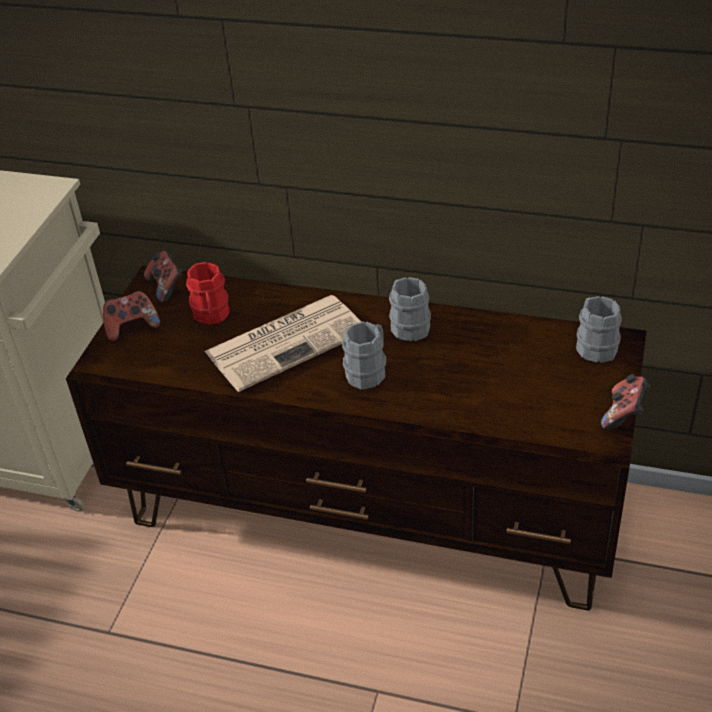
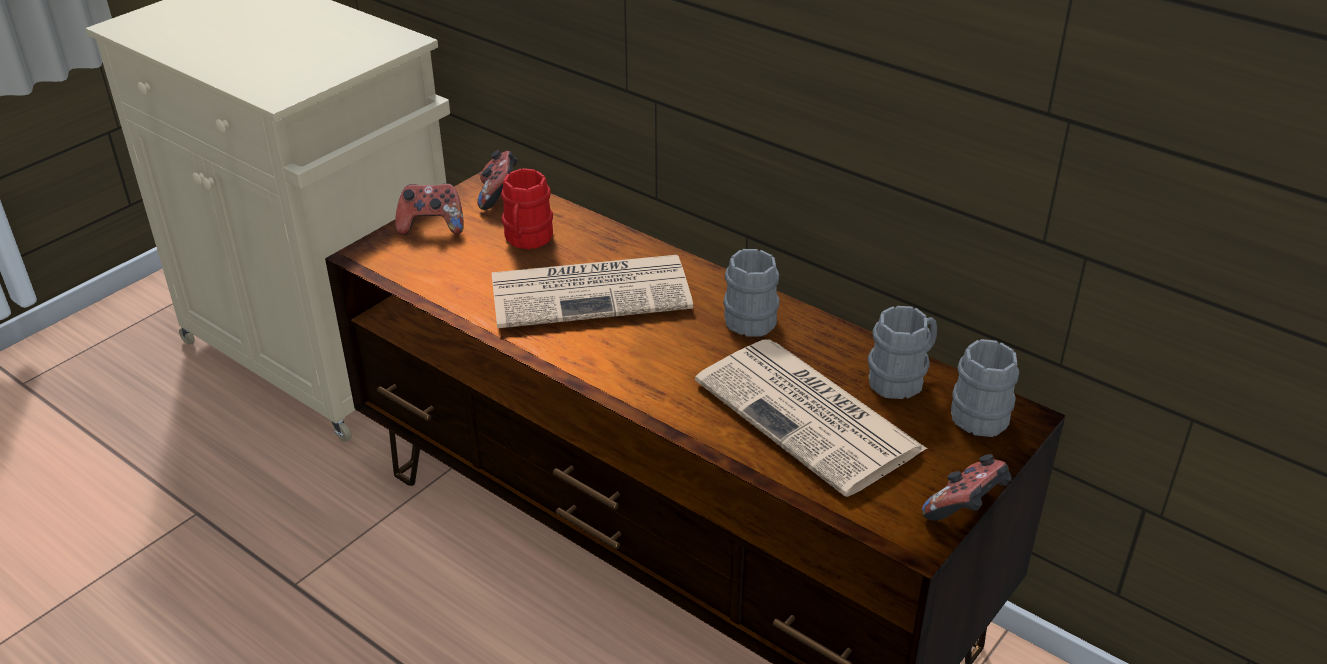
camera: 20 degrees right, 5 degrees down
(368, 371) = (666, 353): grey mug -> grey mug (902, 378)
(493, 384) = (811, 417): none -> newspaper

